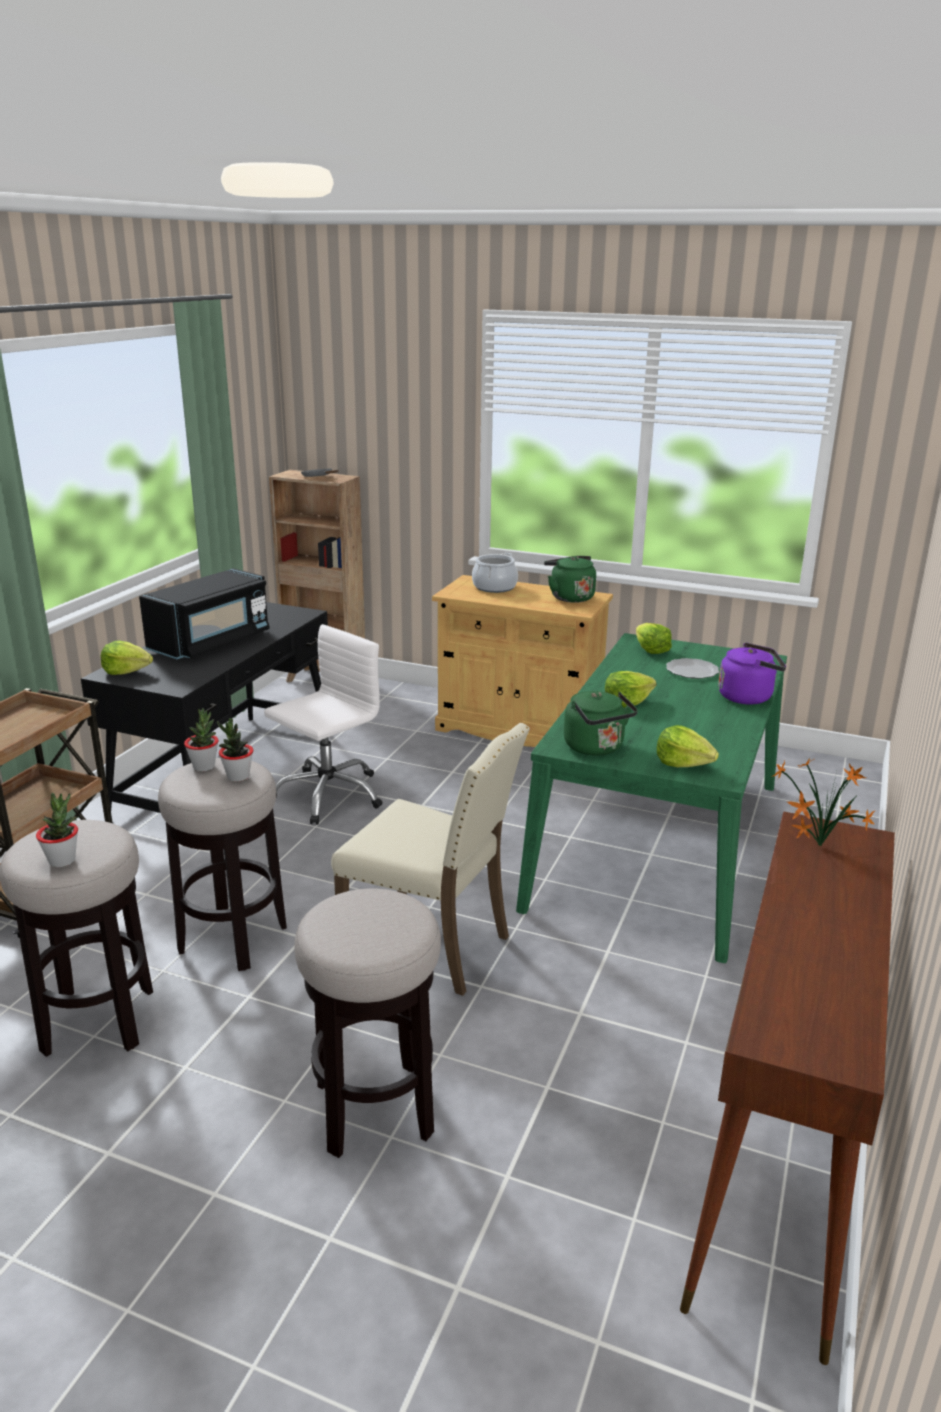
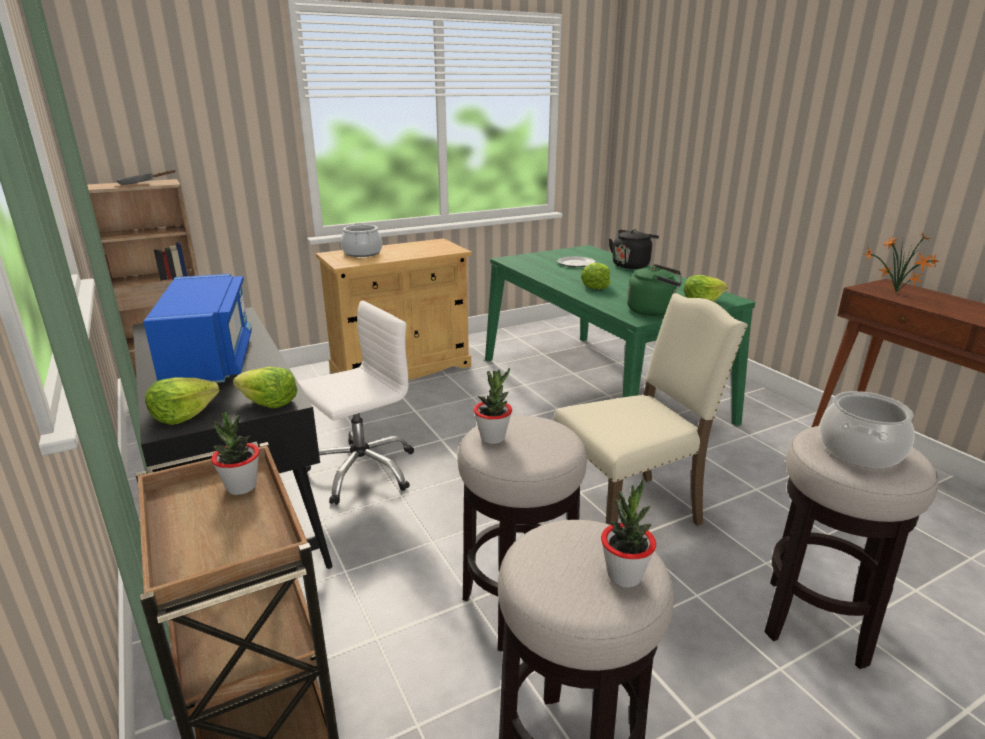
camera: 50 degrees left, 0 degrees up
(211, 642) = (210, 361): black microwave -> blue microwave
(238, 777) = (538, 428): potted plant -> potted plant (241, 487)
(328, 794) = (362, 470): white office chair -> white office chair turned 60 degrees clockwise
(361, 918) = (859, 450): none -> cooking pot
(569, 597) = (426, 245): green kettle -> none
(651, 650) = (528, 261): lettuce -> lettuce (269, 403)
(748, 697) = (631, 265): purple kettle -> black kettle

